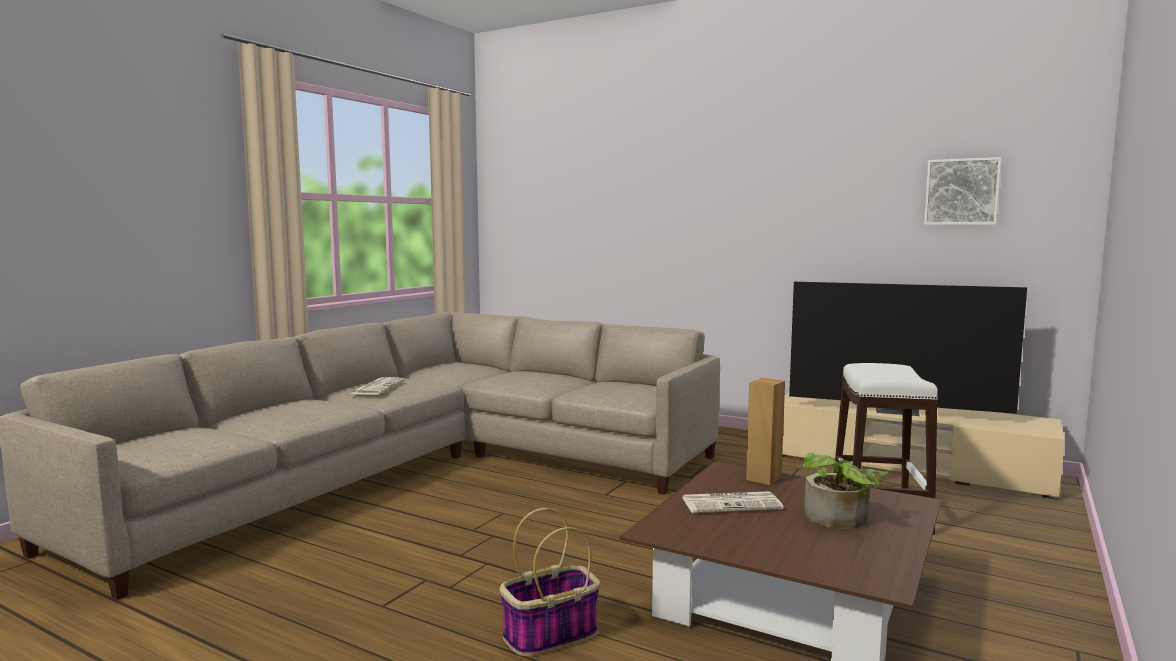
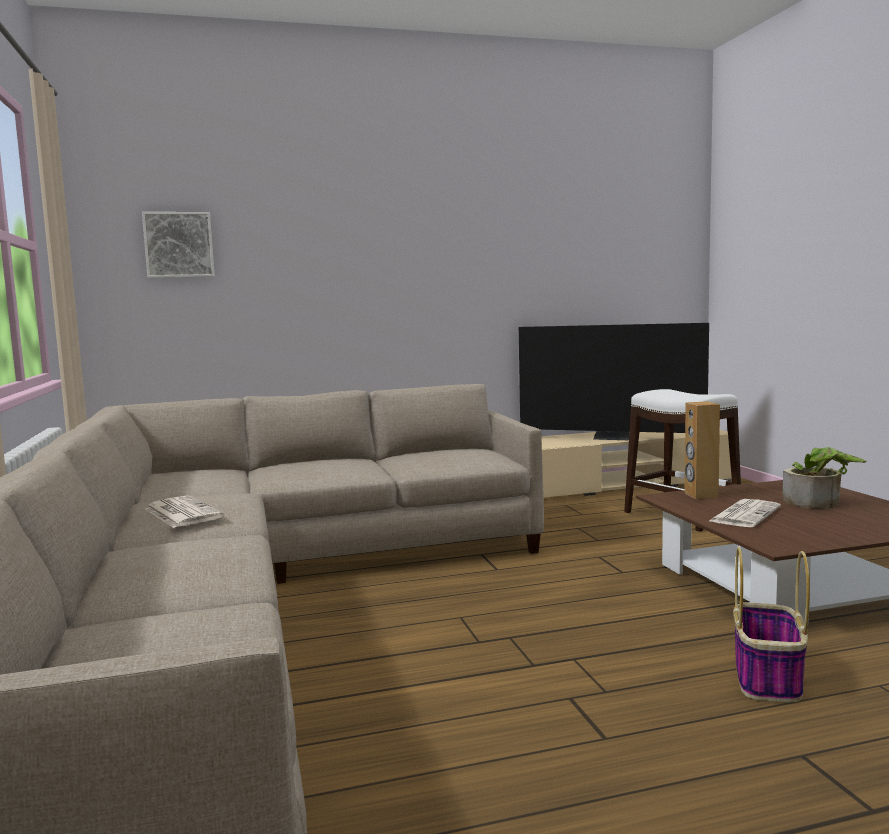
camera: 45 degrees left, 0 degrees up
(897, 411) = (612, 437): television -> television turned 45 degrees clockwise
(962, 192) = (621, 246): picture -> picture (179, 245)

